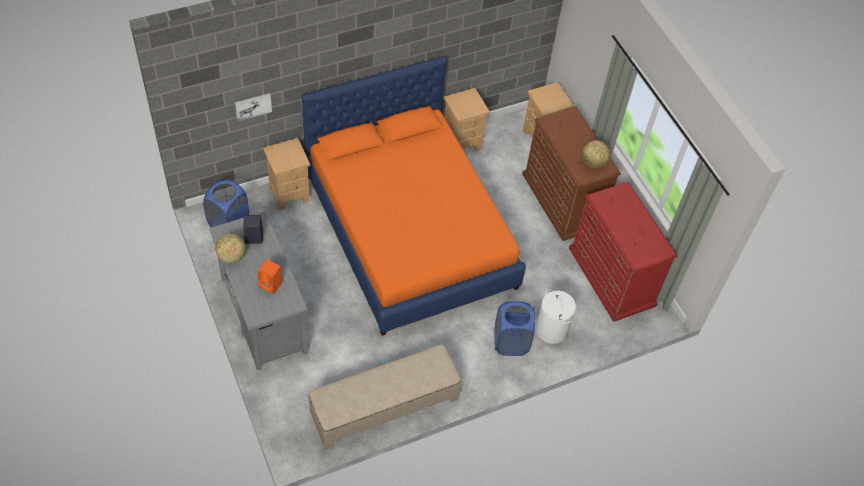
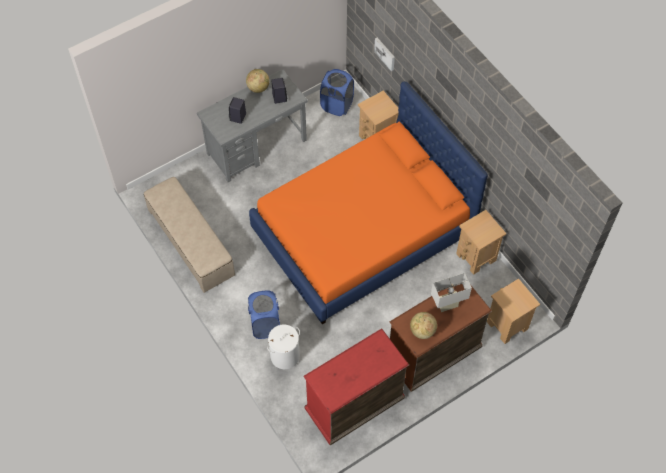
camera: 85 degrees right, 5 degrees up
(271, 284) = (238, 117): orange speaker -> black speaker
(567, 137) = (448, 305): none -> white table lamp

